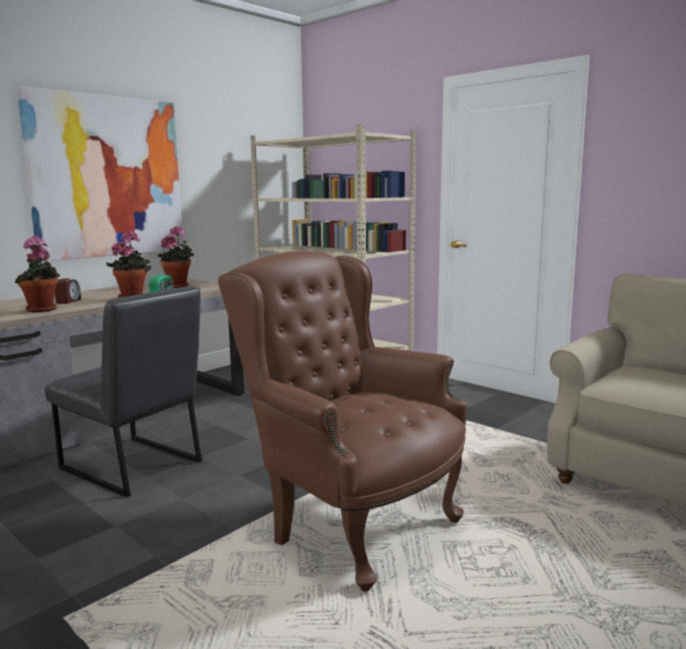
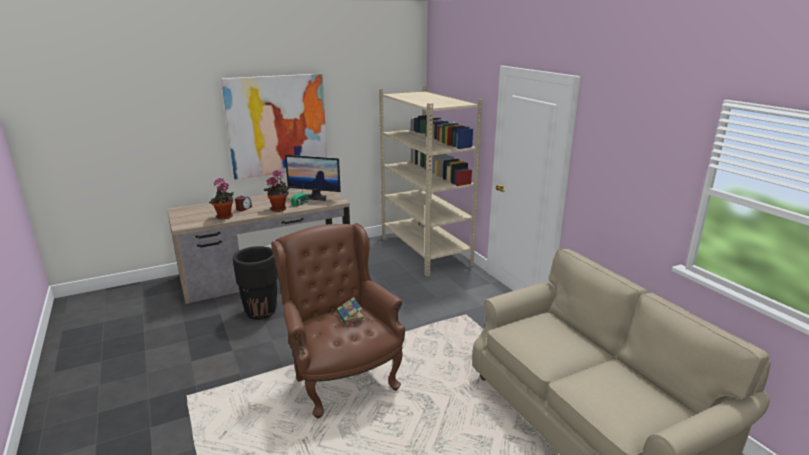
camera: 20 degrees right, 10 degrees up
(133, 466) = (261, 312): grey chair -> black planter
(179, 286) = (315, 197): potted plant -> monitor
(378, 396) = (351, 317): none -> book

